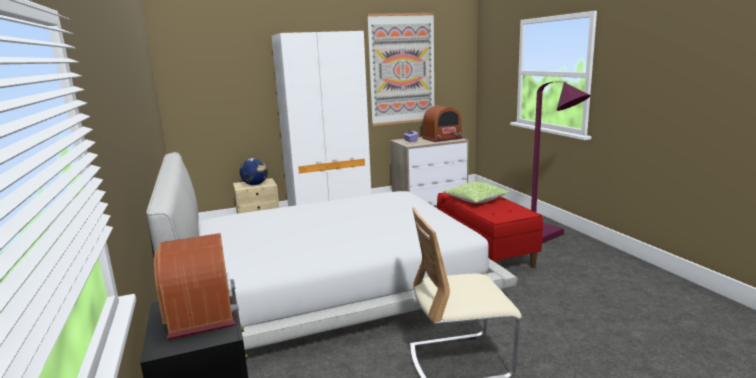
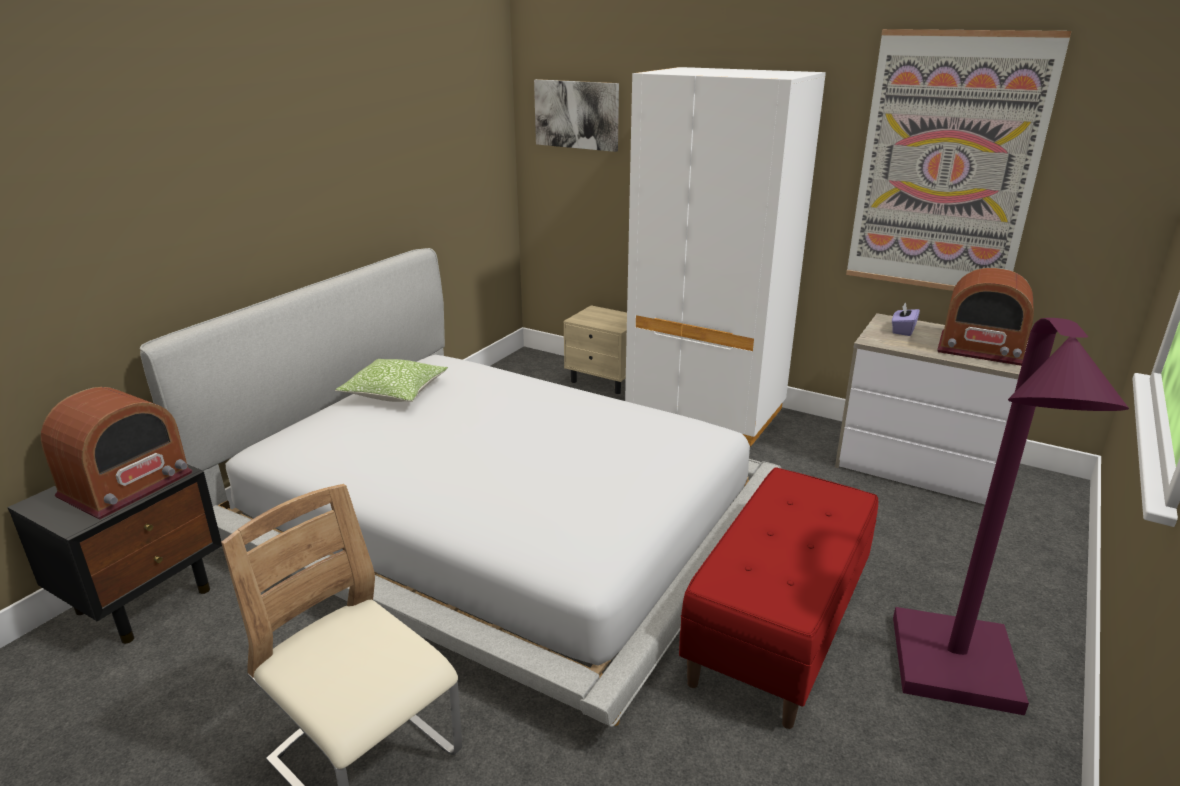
camera: 50 degrees right, 10 degrees up
(205, 68) = (577, 114): none -> picture
(255, 184) = (603, 320): globe -> none
(476, 200) = (792, 520): pillow -> pillow (395, 392)

